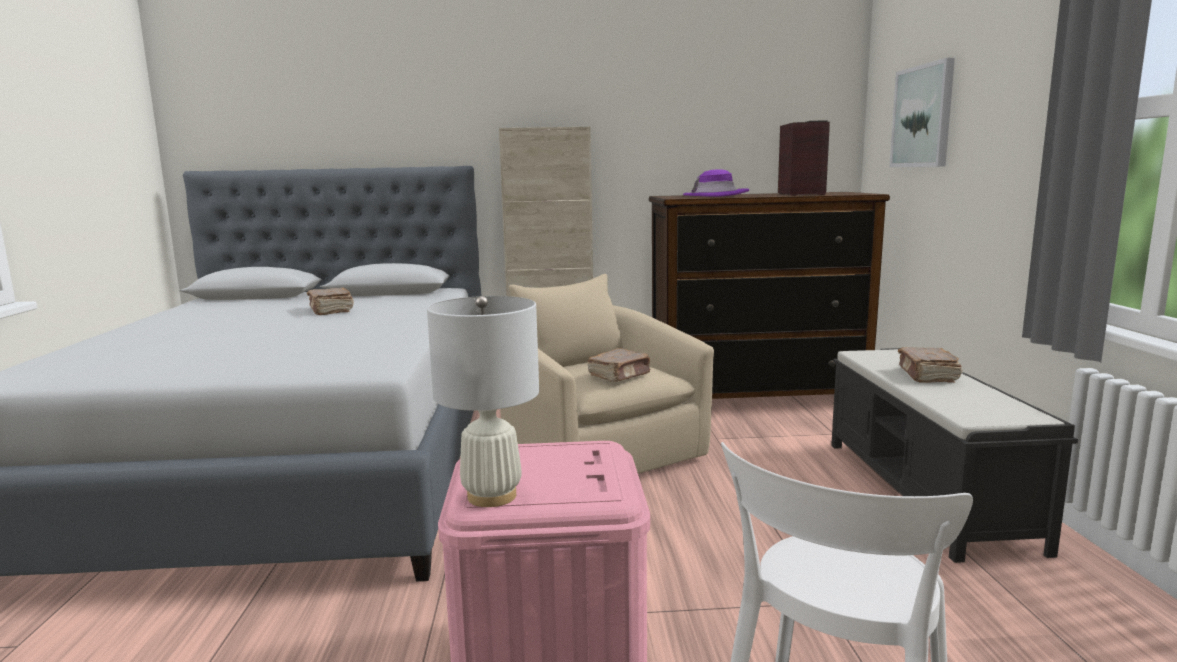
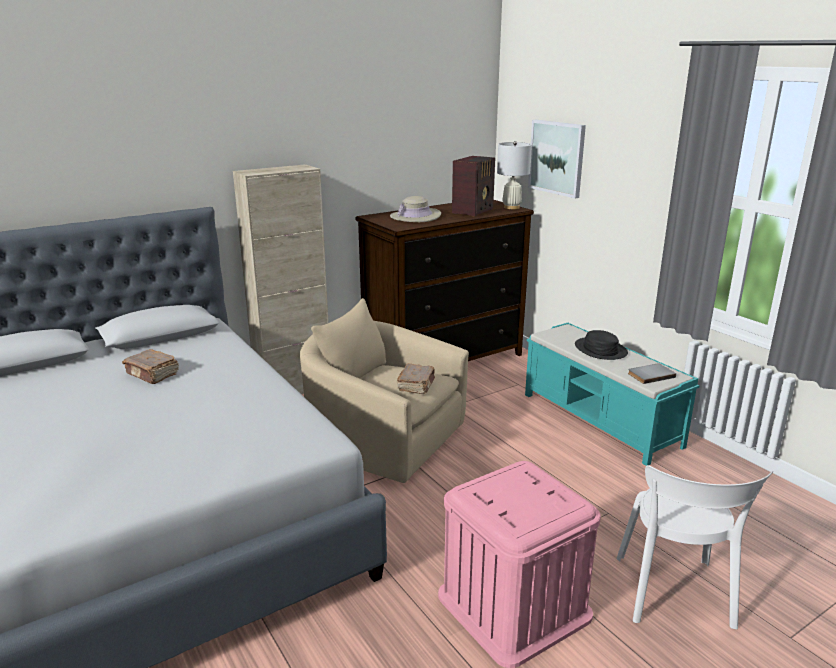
camera: 30 degrees left, 10 degrees up
(491, 496) = (520, 525): white table lamp -> white table lamp (511, 207)
(716, 195) = (415, 216): purple hat -> beige hat
(801, 194) = (474, 211): radio -> radio turned 60 degrees clockwise
(926, 493) = (601, 420): black bench -> turquoise bench
(927, 375) = (600, 350): brown book -> black hat
(981, 409) = (650, 375): none -> grey book

